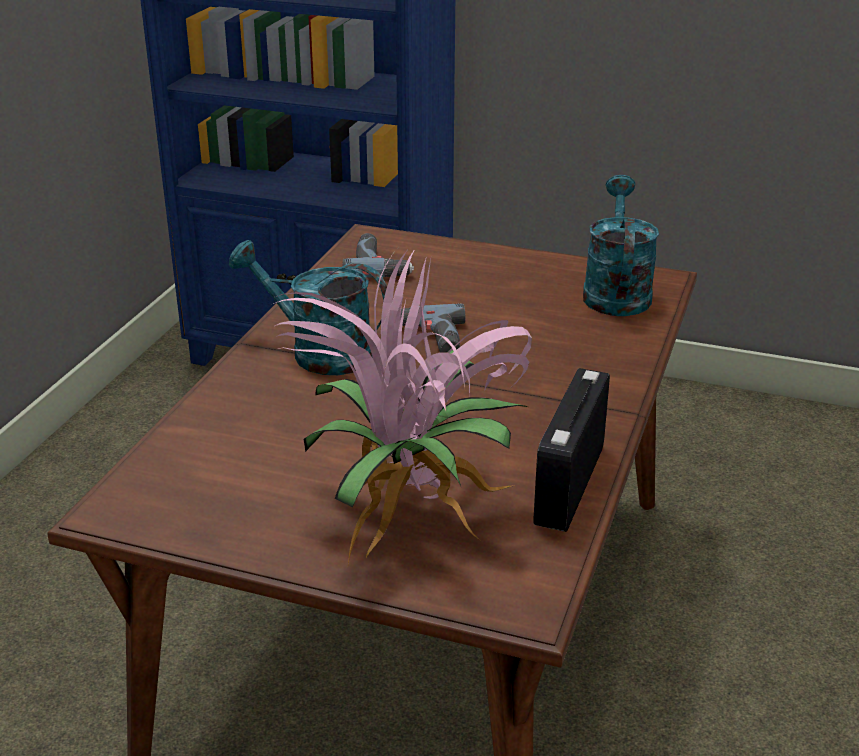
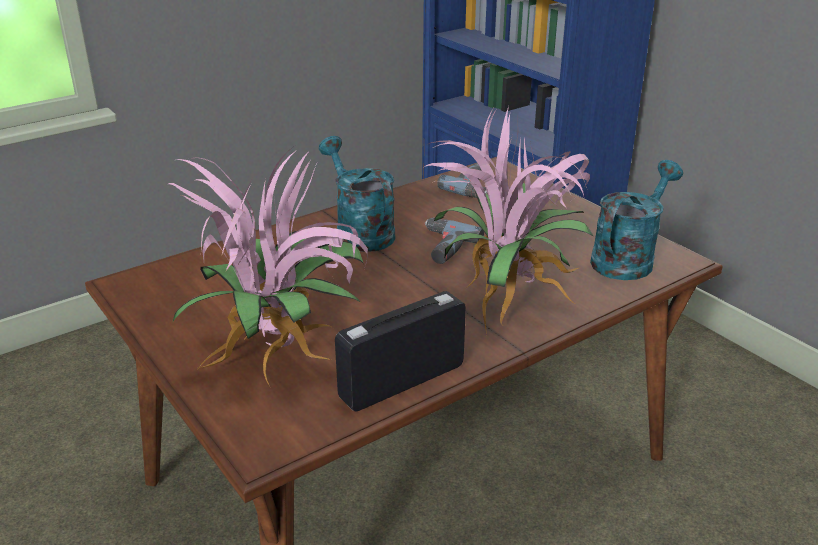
camera: 35 degrees right, 0 degrees up
(560, 365) = (511, 296): none -> potted plant

